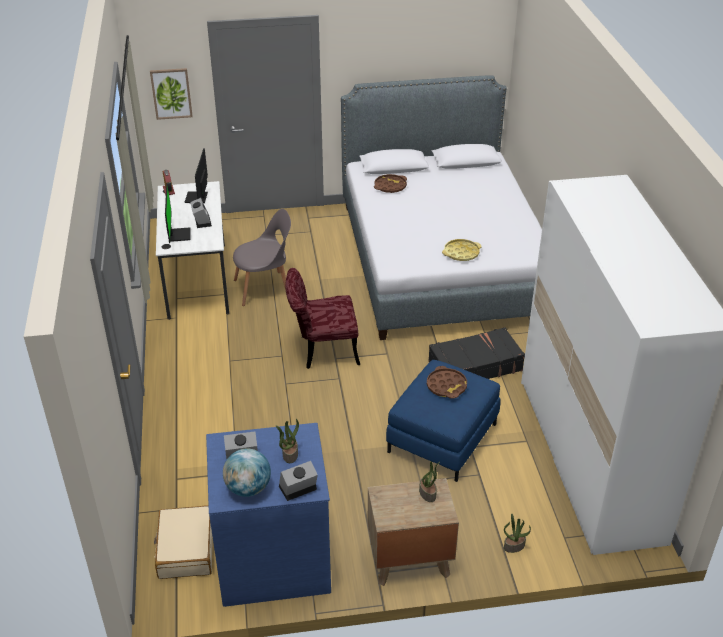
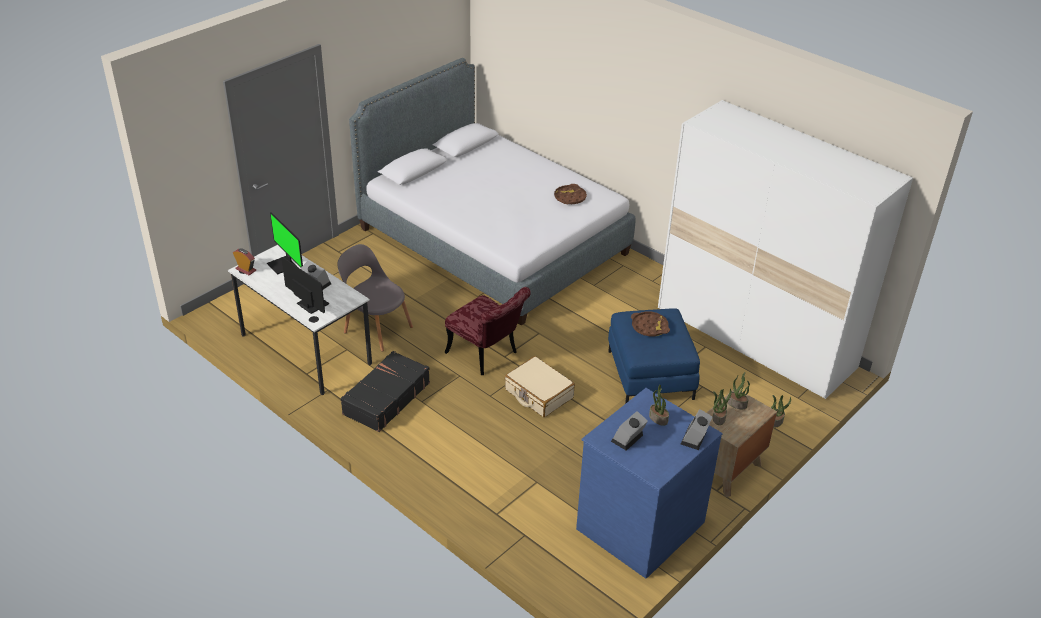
camera: 40 degrees left, 0 degrees up
(171, 93) = (196, 169): picture -> none
(185, 549) = (570, 559): beige suitcase -> beige suitcase (538, 394)
(248, 488) = (662, 457): globe -> none
(265, 288) = (376, 328): grey chair -> grey chair turned 90 degrees counterclockwise
(322, 350) = (487, 355): red chair -> red chair turned 90 degrees counterclockwise
(390, 186) = (432, 188): brown tray -> brown tray (570, 197)
(394, 495) = (718, 417): none -> potted plant
(461, 253) = (555, 220): yellow tray -> none
(474, 366) = (611, 311): black suitcase -> black suitcase (386, 398)

